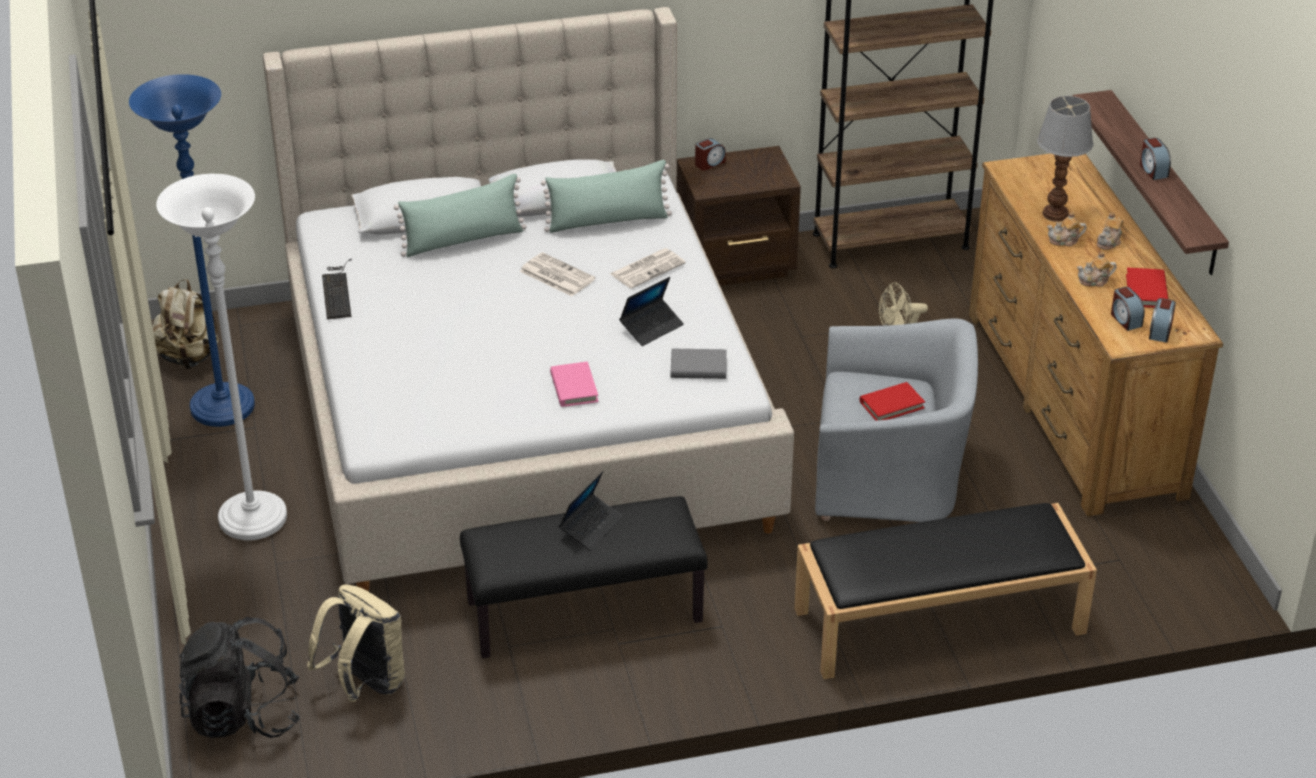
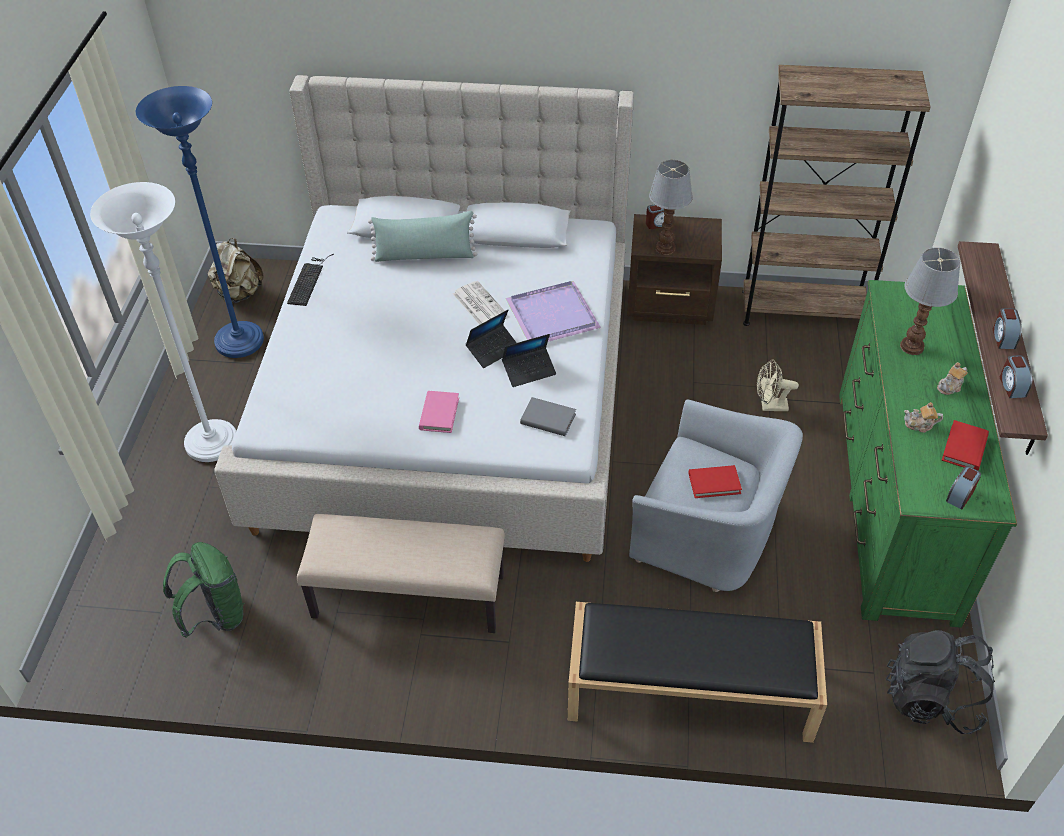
camera: 20 degrees right, 10 degrees up
(243, 715) = (116, 617): black backpack -> black backpack (931, 698)
(365, 684) = (215, 615): beige backpack -> green backpack
(585, 611) = (409, 595): black bench -> beige bench
(591, 527) = (411, 540): laptop -> laptop (493, 350)
(608, 221) = (543, 263): green pillow -> none
(648, 268) = (553, 314): newspaper -> purple tray
(732, 186) = (666, 248): none -> table lamp
(1064, 240) = (909, 376): teapot -> none
(1073, 403) = (895, 501): brown dresser -> green dresser
(1125, 319) = (931, 474): alarm clock -> alarm clock (1012, 386)

